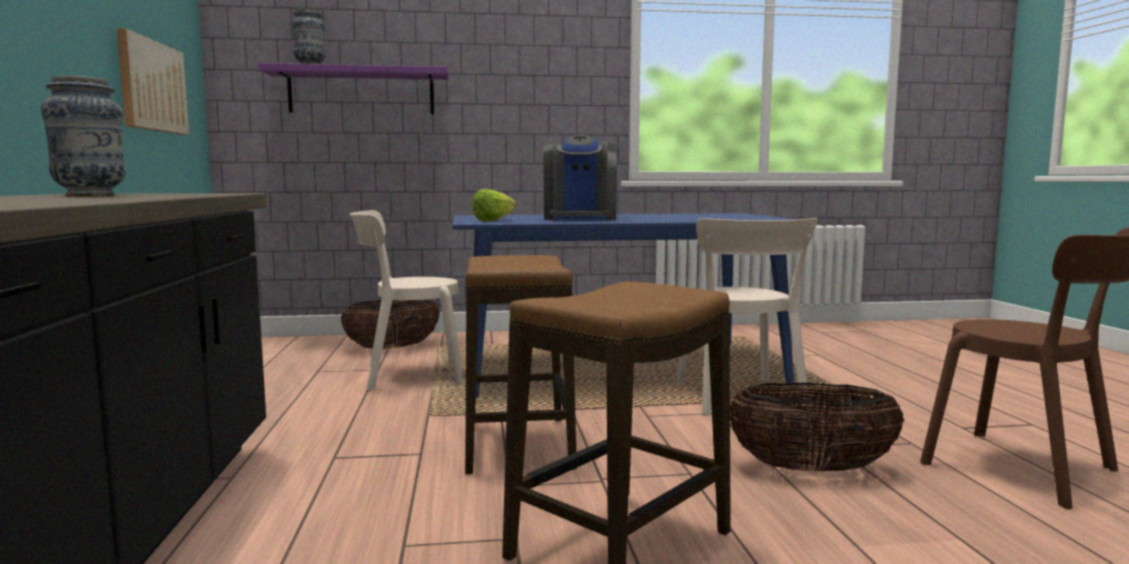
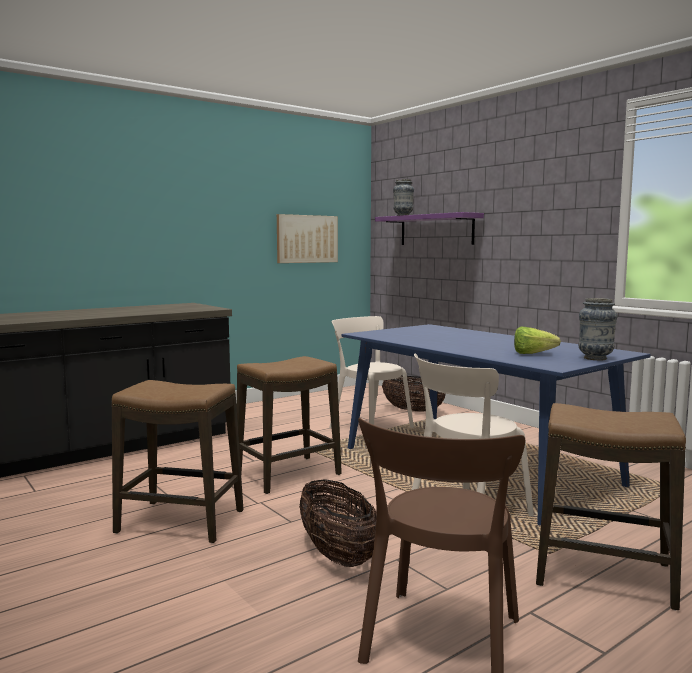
camera: 60 degrees right, 0 degrees up
(91, 196) = (142, 309): vase -> vase (595, 358)
(497, 220) = (386, 333): lettuce -> lettuce (536, 354)
(580, 218) = (445, 339): coffee machine -> none
(898, 392) = (604, 575): none -> stool

